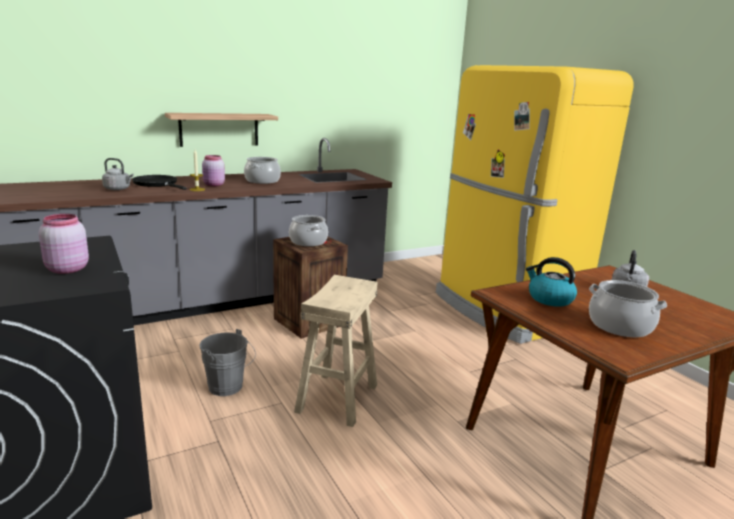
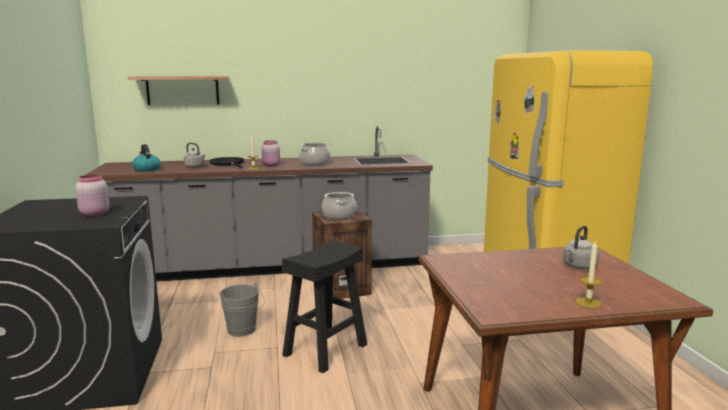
camera: 20 degrees right, 5 degrees down
(219, 129) = (287, 120): shelf -> shelf (183, 90)
(337, 397) = (325, 349): beige stool -> black stool
(549, 299) = (484, 267): kettle -> kettle (146, 169)
(620, 326) = (527, 292): cooking pot -> none
(681, 331) = (588, 302): none -> candle

